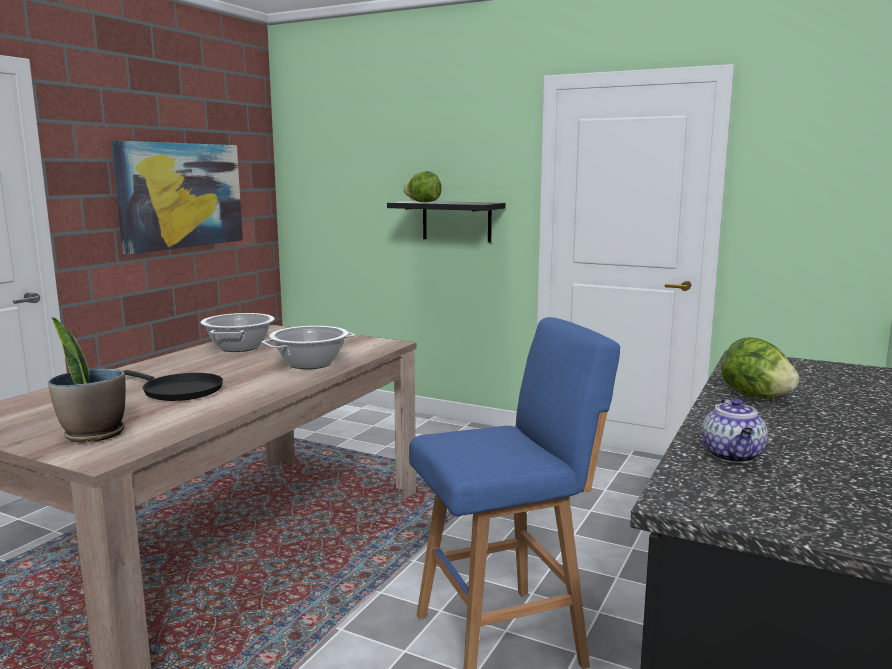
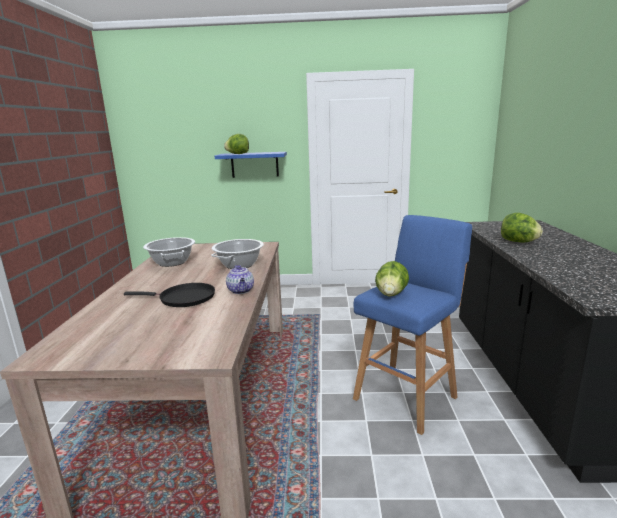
camera: 25 degrees left, 5 degrees up
(93, 434) = (176, 341): potted plant -> none
(181, 195) = (62, 159): picture -> none
(456, 221) = (254, 164): black shelf -> blue shelf
(461, 442) = (391, 294): none -> lettuce
(733, 456) = (568, 272): teapot -> teapot (241, 291)

